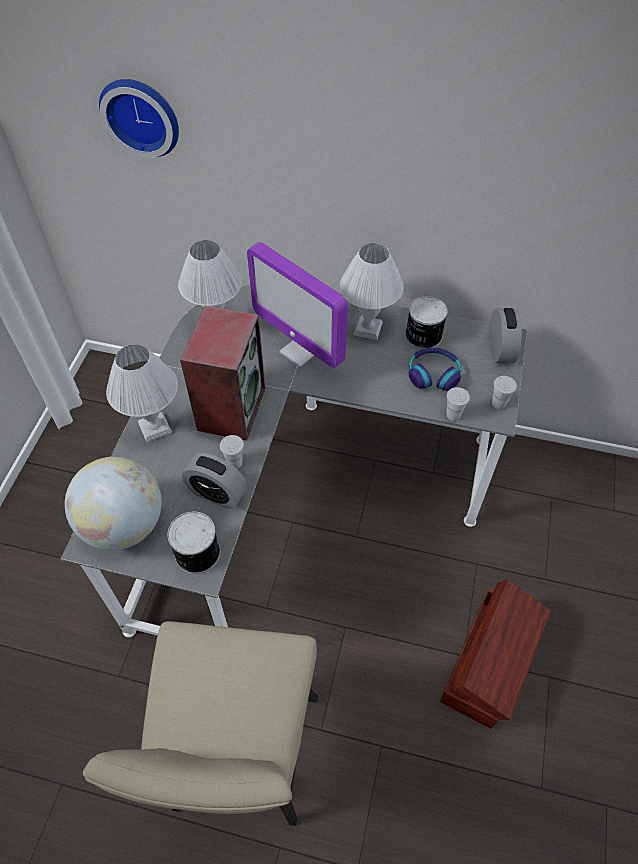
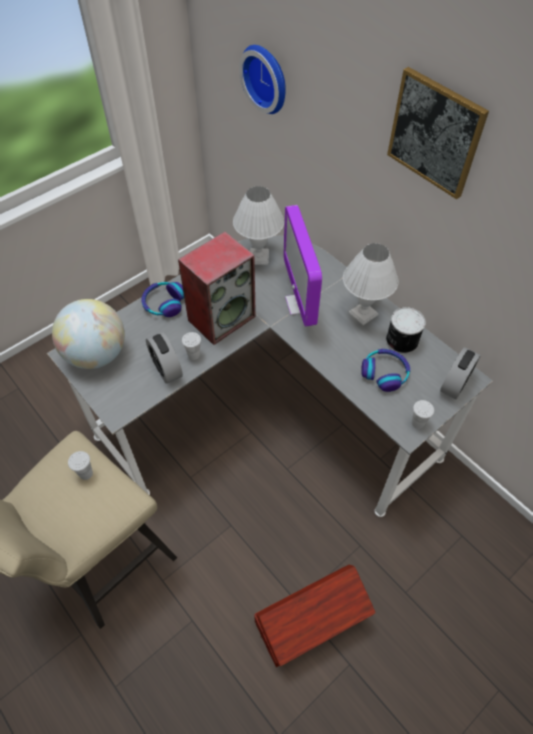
camera: 35 degrees right, 0 degrees up
(154, 427) = (164, 303): white table lamp -> headphones
(196, 553) = (122, 398): can -> none
(400, 99) = (435, 133): none -> picture
(453, 415) = (374, 411): white cup -> white cup (86, 473)

